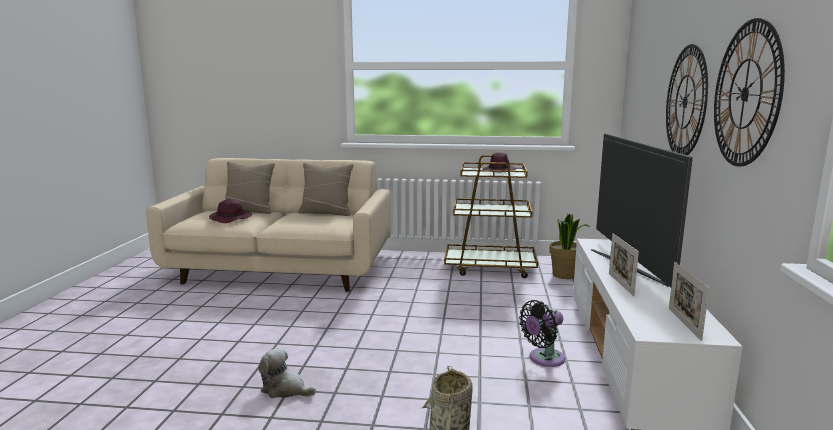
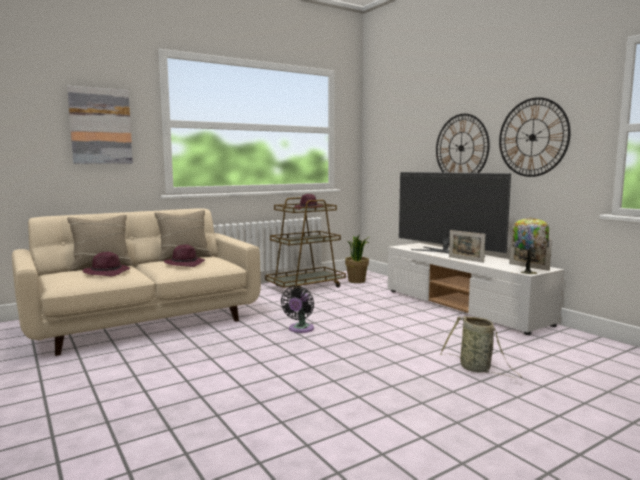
camera: 40 degrees left, 5 degrees down
(285, 389) = (331, 381): plush toy -> none
(286, 72) = (100, 126): none -> picture
(303, 221) = (185, 264): none -> purple hat
(543, 359) = (433, 320): black fan -> black fan (300, 329)
(654, 332) = (528, 272): none -> table lamp

